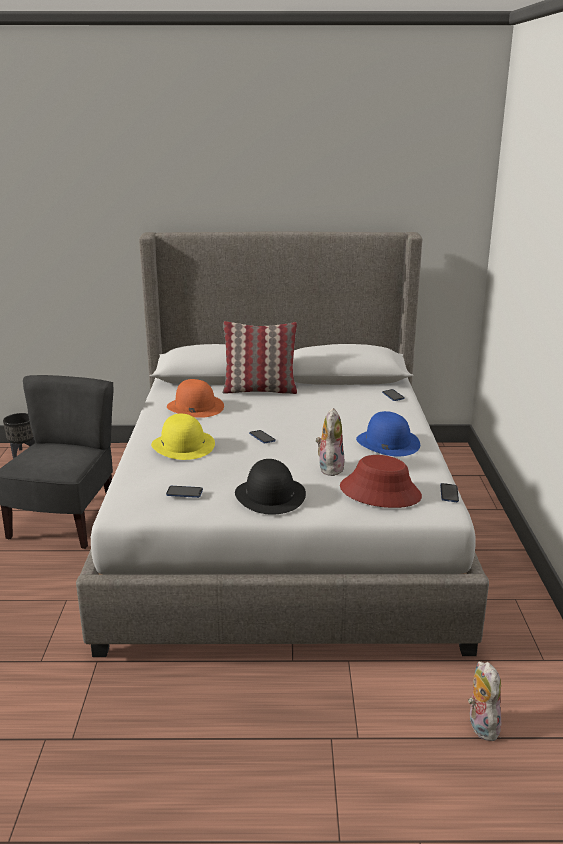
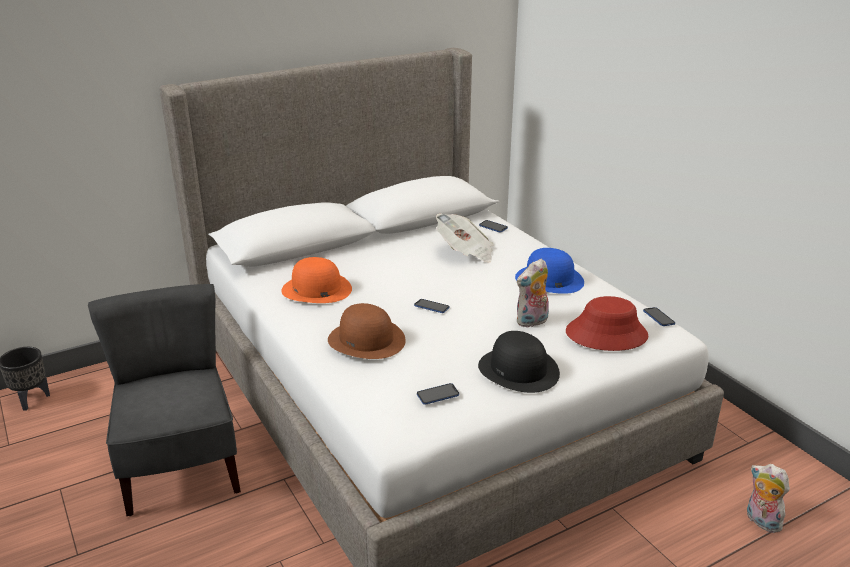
camera: 30 degrees left, 5 degrees up
(183, 445) = (367, 340): yellow hat -> brown hat
(259, 390) = (358, 251): pillow -> none
(329, 468) = (532, 322): plush toy -> plush toy turned 105 degrees counterclockwise
(343, 408) = (465, 252): none -> newspaper

